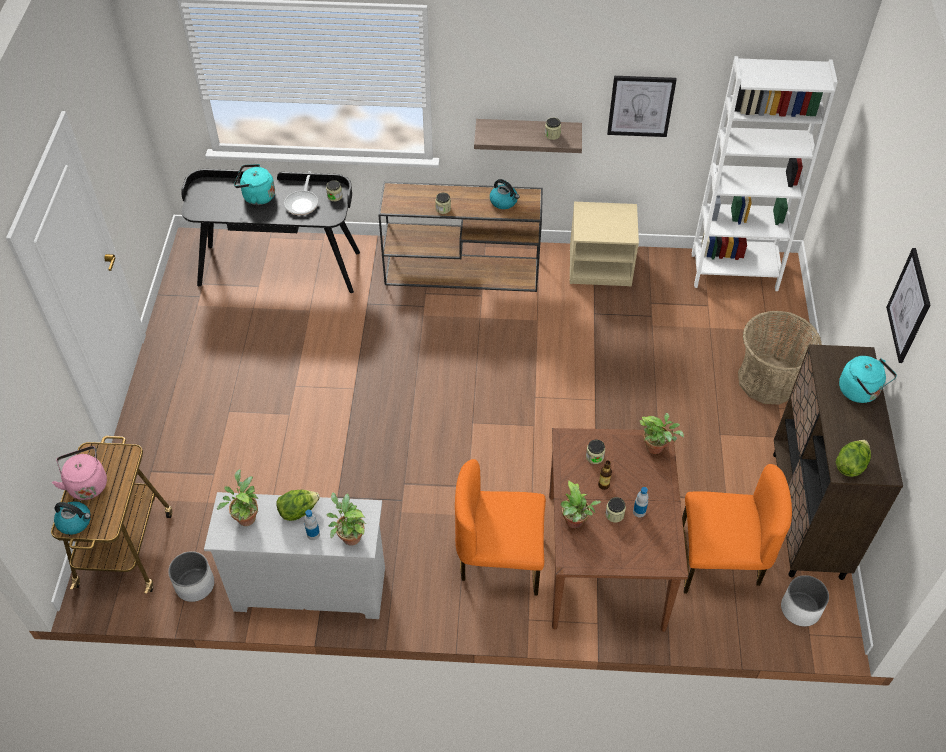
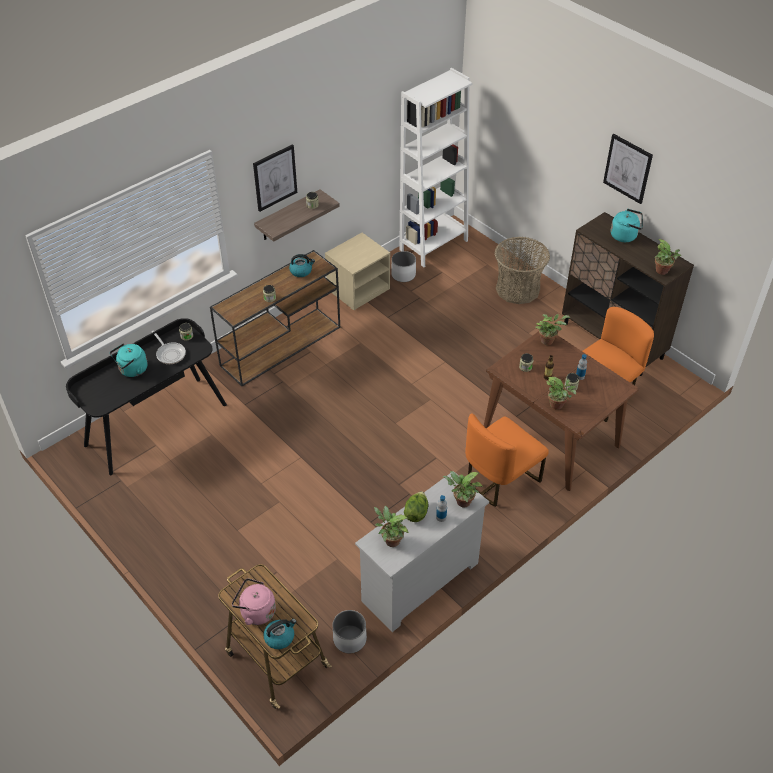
camera: 45 degrees left, 5 degrees down
(640, 106) = (352, 157): picture -> picture (275, 177)
(800, 609) = (662, 387): white planter -> white planter (403, 275)
(850, 465) = (663, 271): lettuce -> potted plant

